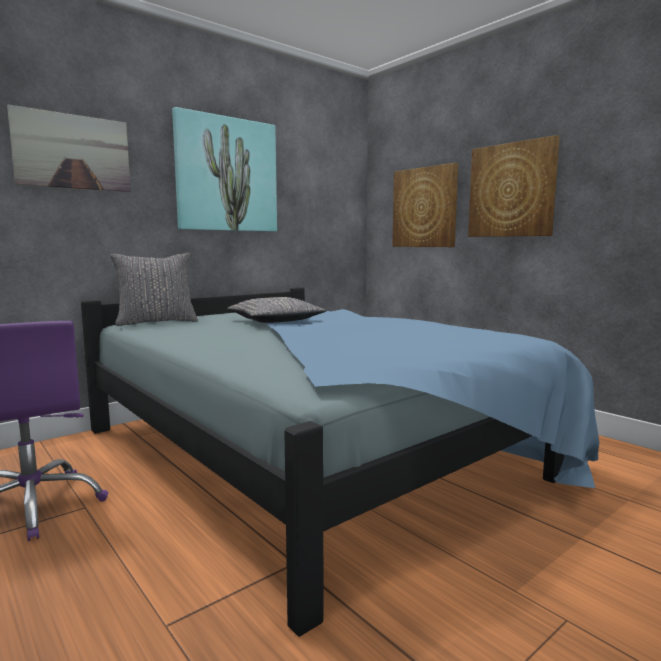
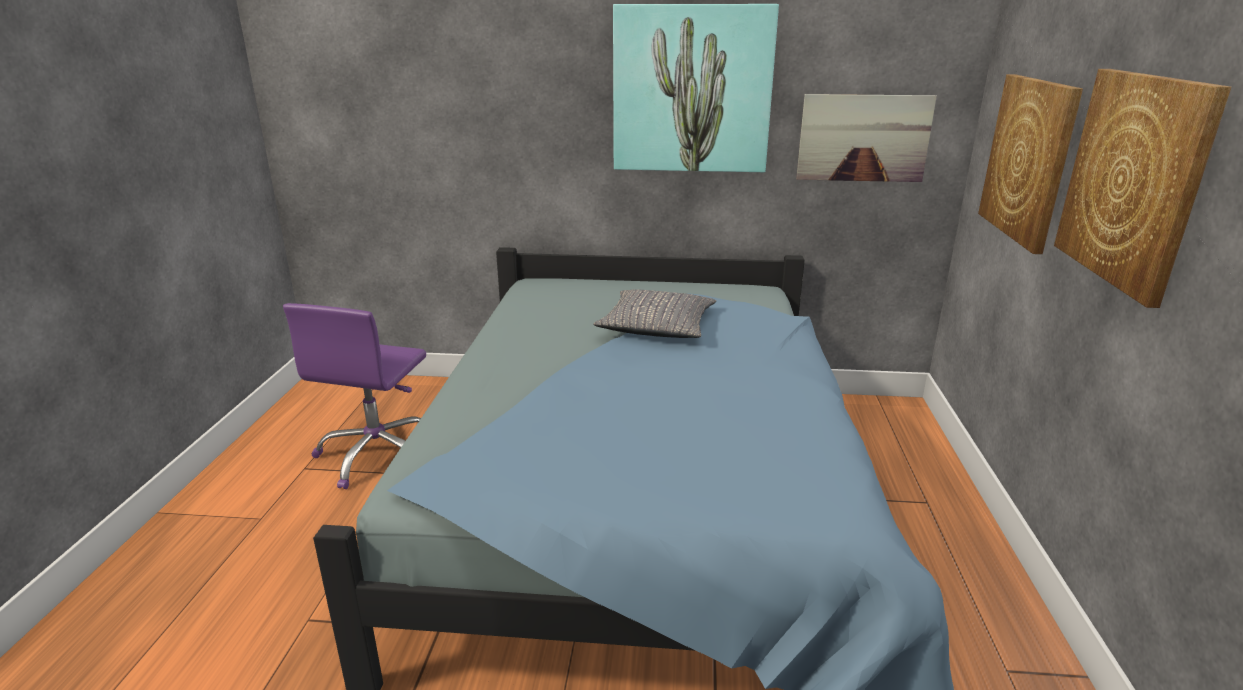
camera: 45 degrees right, 15 degrees up
(73, 152) = (493, 79): picture -> picture (863, 138)
(156, 322) = (554, 289): grey pillow -> none

